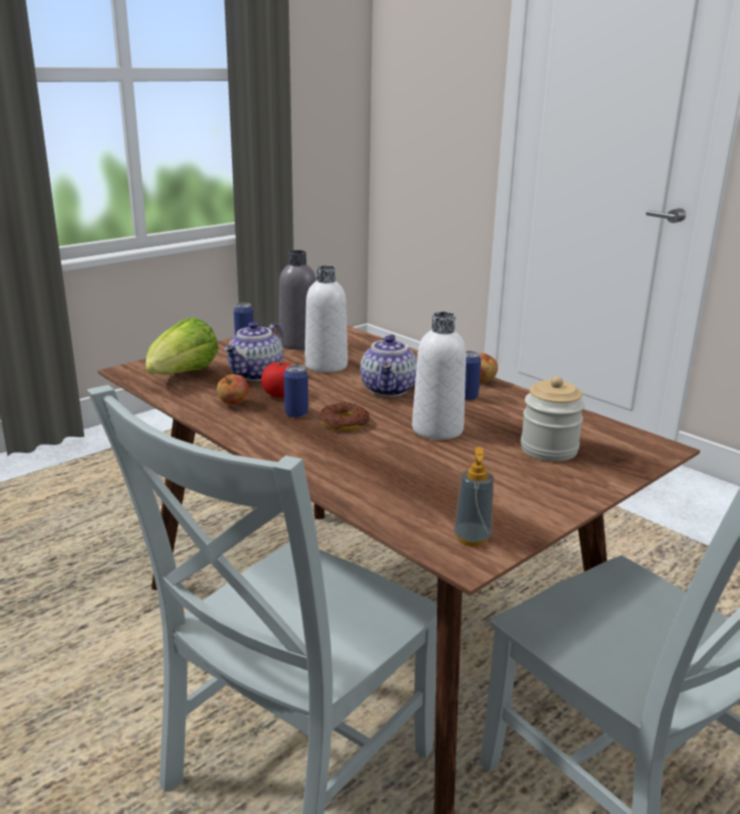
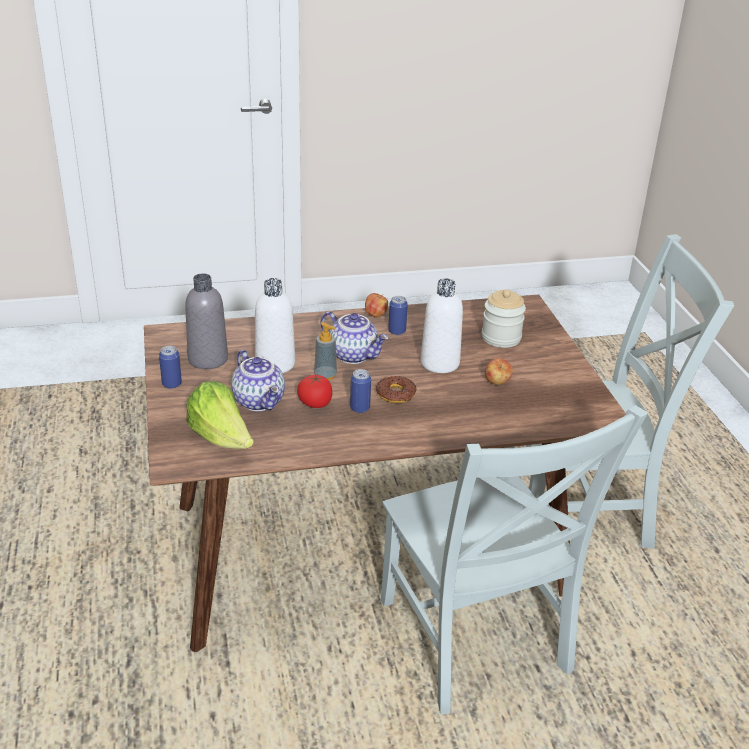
camera: 60 degrees left, 10 degrees up
(234, 404) = (314, 431): apple -> apple (497, 382)
(472, 538) = (587, 407): soap dispenser -> soap dispenser (325, 375)

